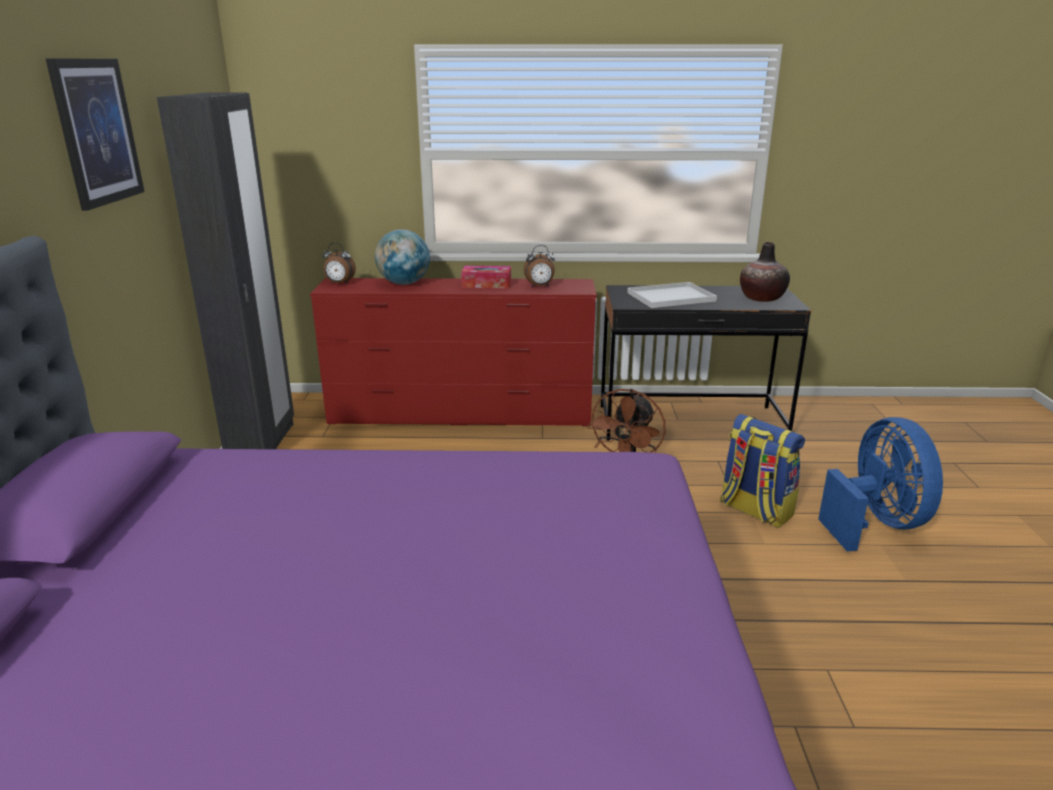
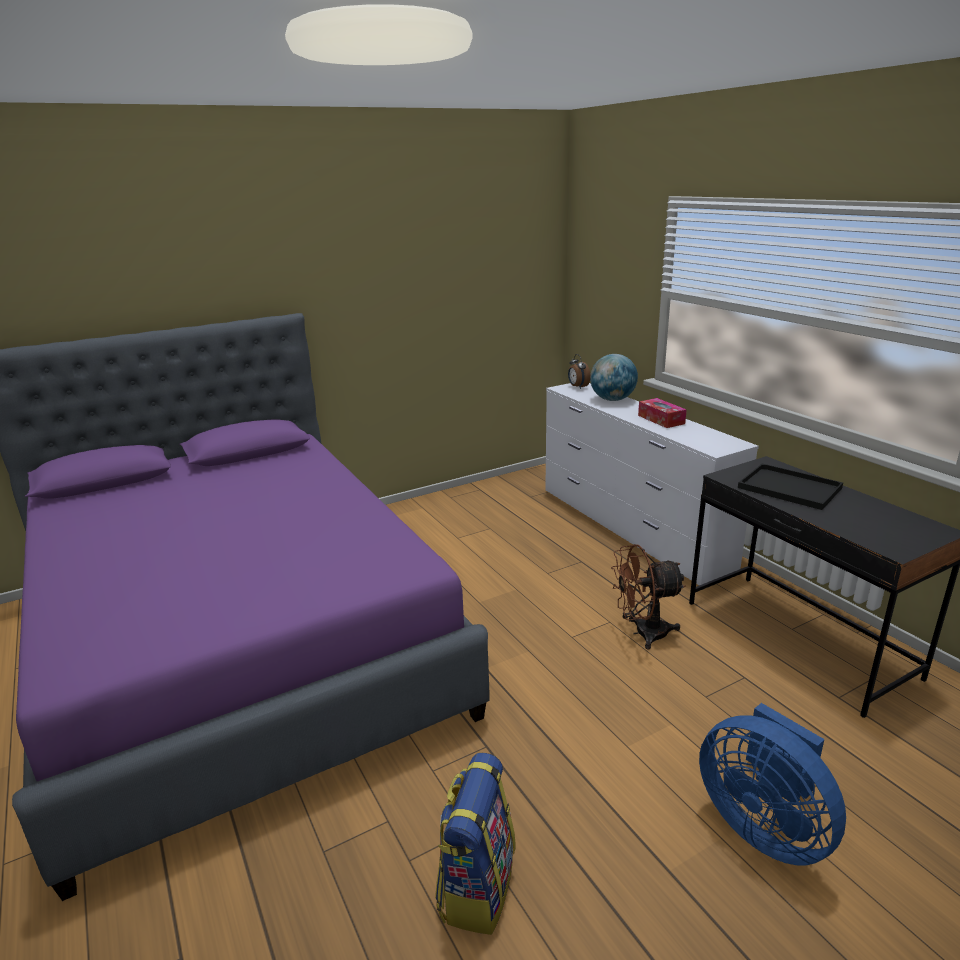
camera: 60 degrees right, 0 degrees up
(97, 132) = (386, 258): picture -> none
(262, 444) = (497, 485): black wardrobe -> none
(461, 415) = (630, 527): red dresser -> white dresser
(540, 286) = (694, 435): alarm clock -> none
(672, 296) = (791, 488): white tray -> black tray
(754, 510) = (679, 725): backpack -> backpack (476, 886)
(761, 298) = (885, 529): vase -> none
(875, 523) = (763, 826): blue fan -> blue fan turned 90 degrees clockwise

